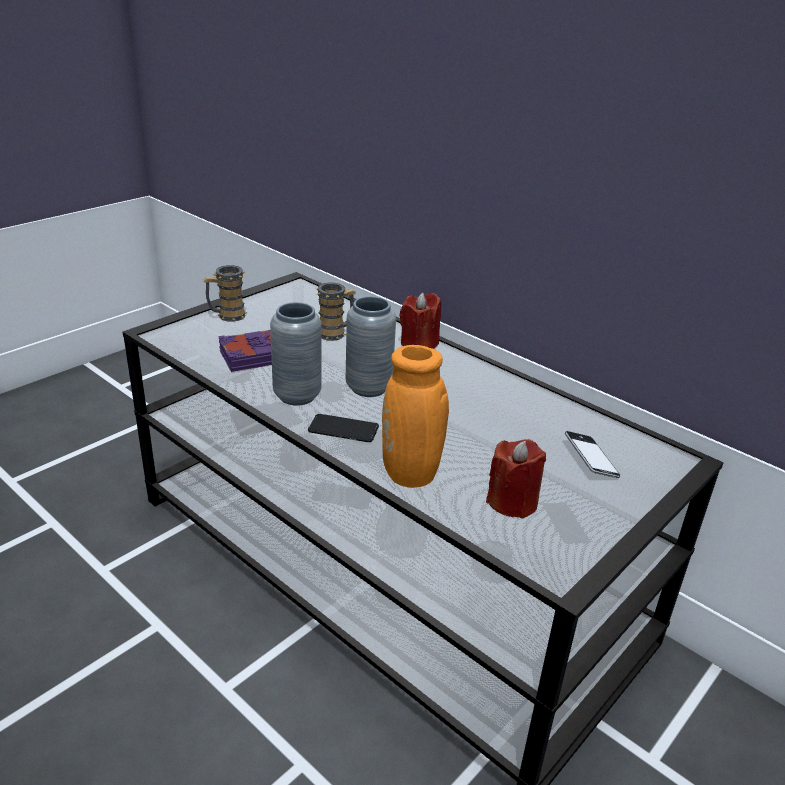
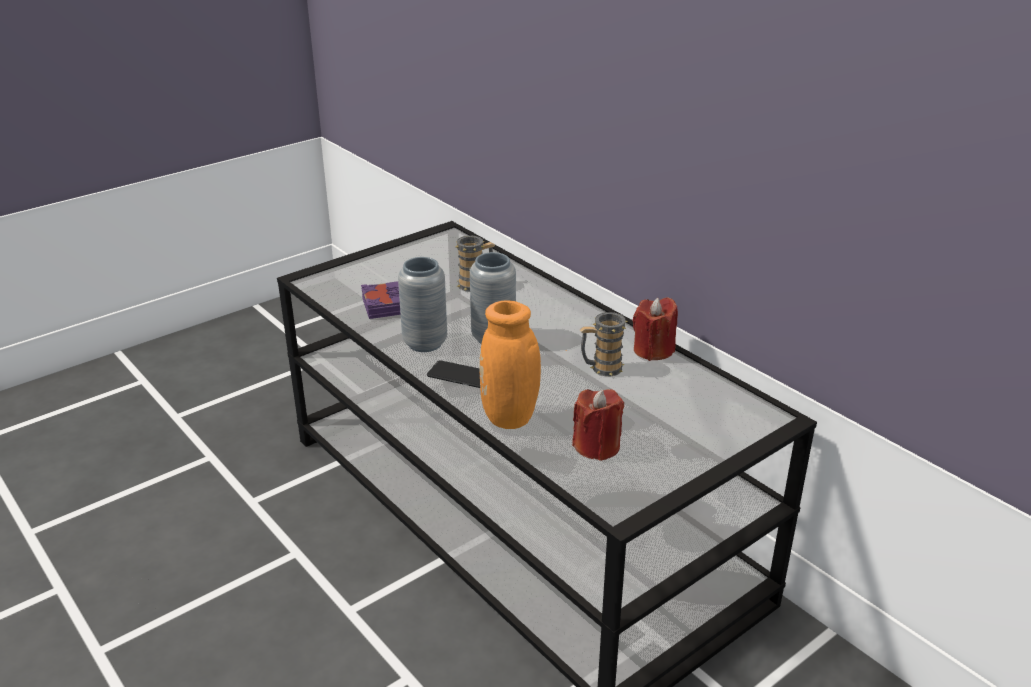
camera: 10 degrees right, 0 degrees up
(227, 316) = (375, 265): mug -> mug (601, 368)
(419, 343) = (554, 297): red candle -> red candle (653, 350)
(590, 459) = (685, 413): phone -> none

